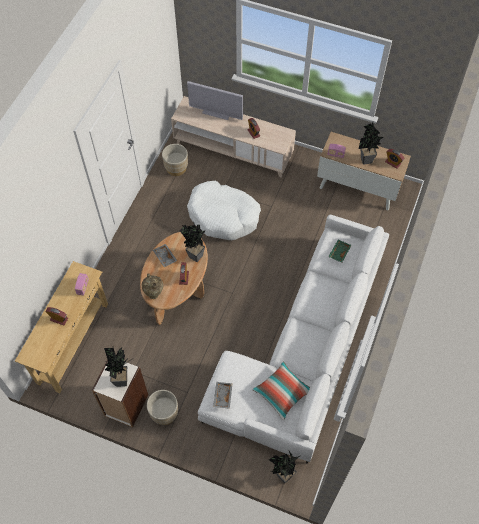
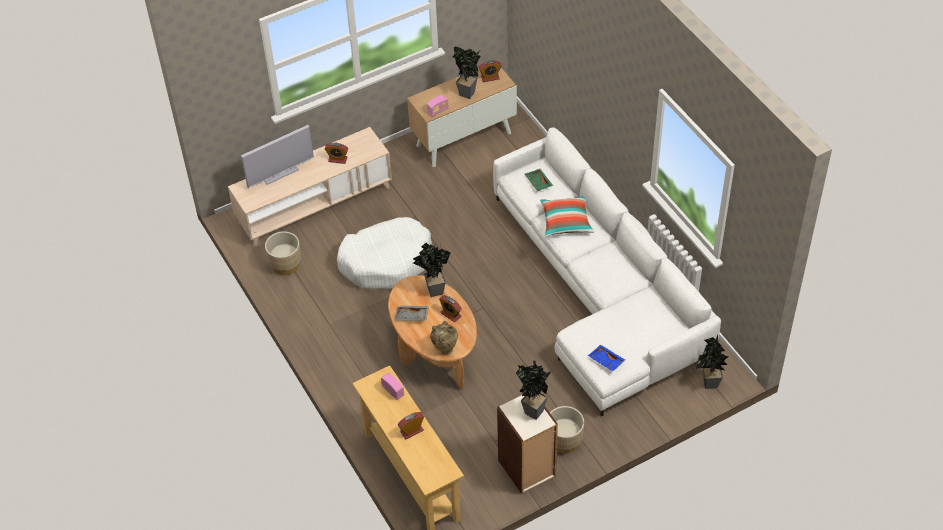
camera: 50 degrees left, 10 degrees down
(222, 396) = (605, 361): grey tray -> blue tray
(282, 392) = (642, 313): pillow -> pillow (566, 221)

